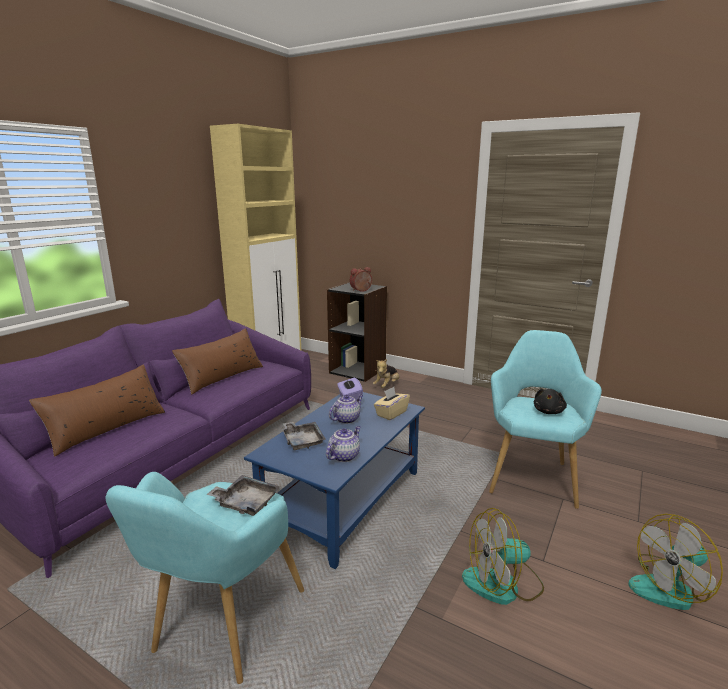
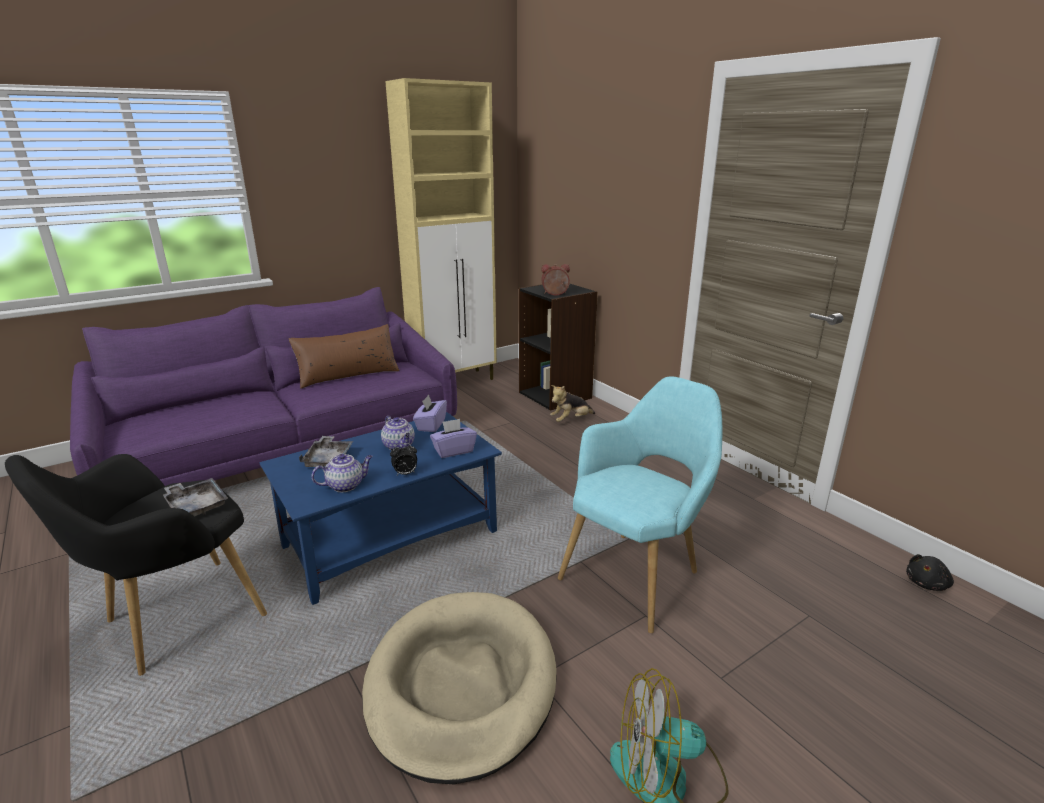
camera: 25 degrees right, 5 degrees up
(107, 428) = (197, 407): brown pillow -> none
(222, 627) = (174, 621): turquoise armchair -> black armchair
(346, 419) = (399, 446): teapot -> teapot turned 75 degrees clockwise
(378, 437) = (405, 474): none -> alarm clock
(391, 413) = (453, 451): beige tissue box -> purple tissue box
(503, 584) = (461, 685): fan -> beige dog bed
(548, 411) = (637, 492): black plush toy -> black plush toy (927, 583)

